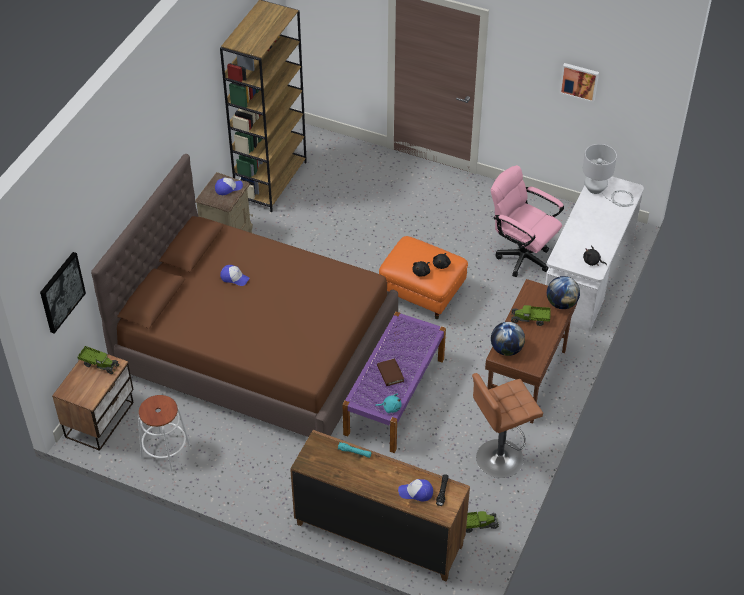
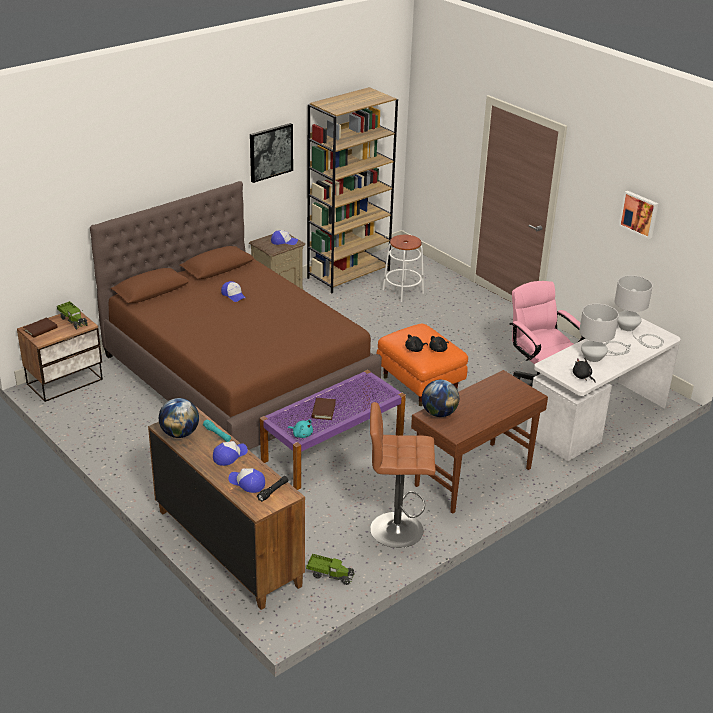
camera: 25 degrees right, 15 degrees down
(61, 292) = (49, 227): picture -> picture (270, 152)
(76, 387) = (40, 329): none -> brown book
(165, 451) = (97, 420): white stool -> white stool (403, 291)
(381, 470) = (229, 455): none -> cap
(530, 319) = (482, 399): toy truck -> none
(561, 303) = (524, 397): globe -> globe (180, 433)
(593, 229) = (602, 353): none -> white table lamp

